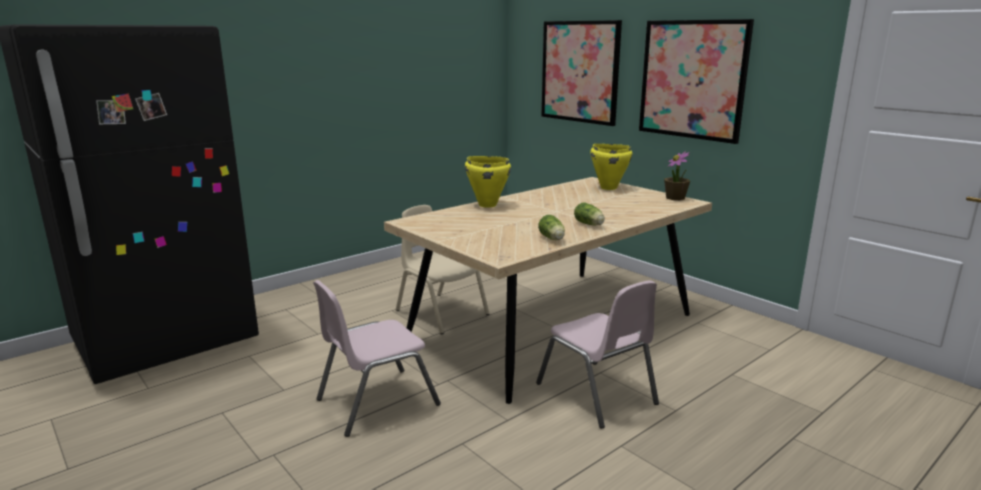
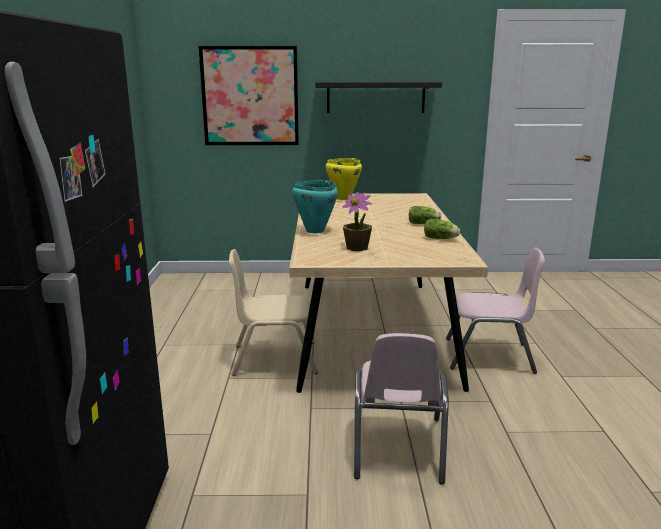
camera: 50 degrees left, 0 degrees up
(487, 205) = (314, 231): yellow cooking pot -> turquoise cooking pot
(675, 198) = (401, 195): potted plant -> potted plant (357, 247)
(692, 79) = (375, 97): picture -> black shelf

